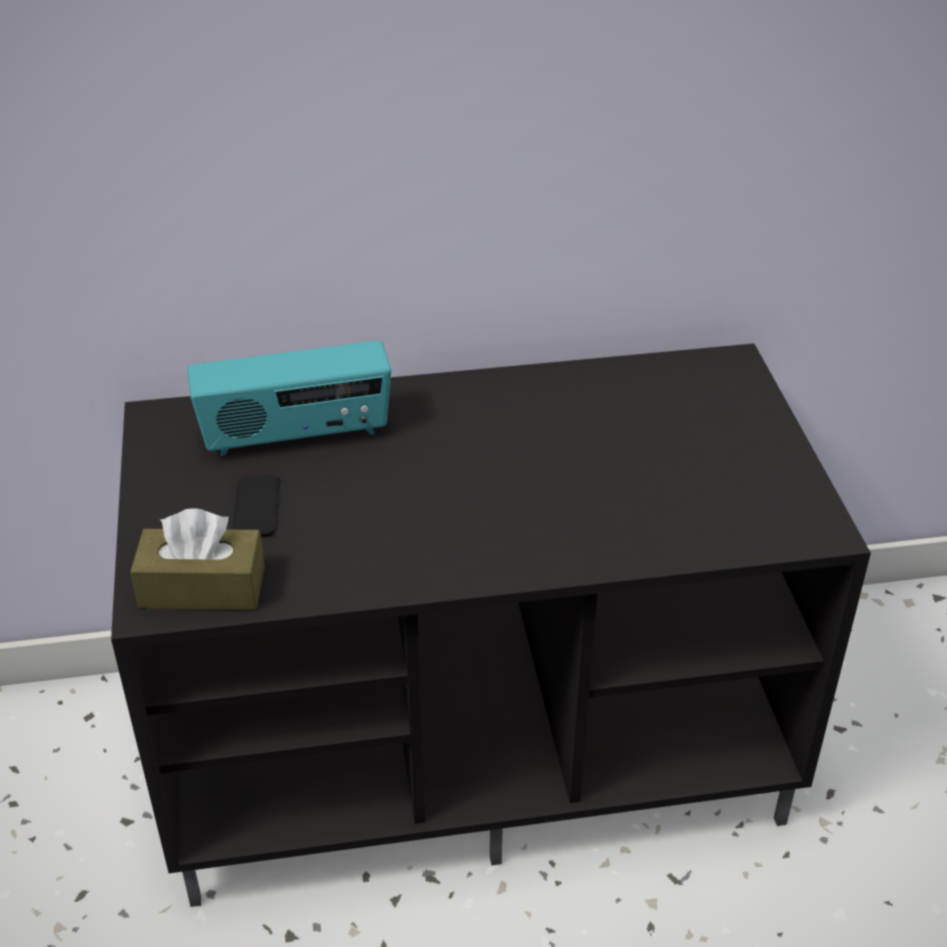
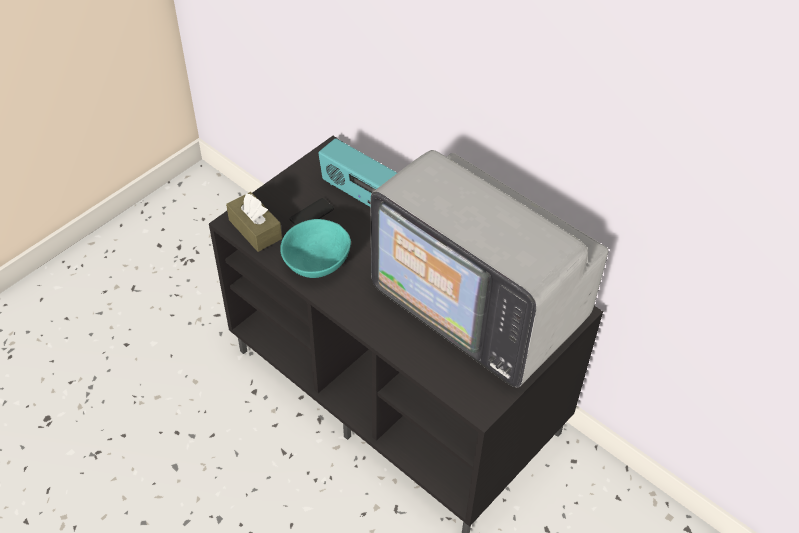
camera: 50 degrees right, 10 degrees up
(363, 552) = (317, 262): none -> turquoise bowl
(637, 438) = (479, 307): none -> television

